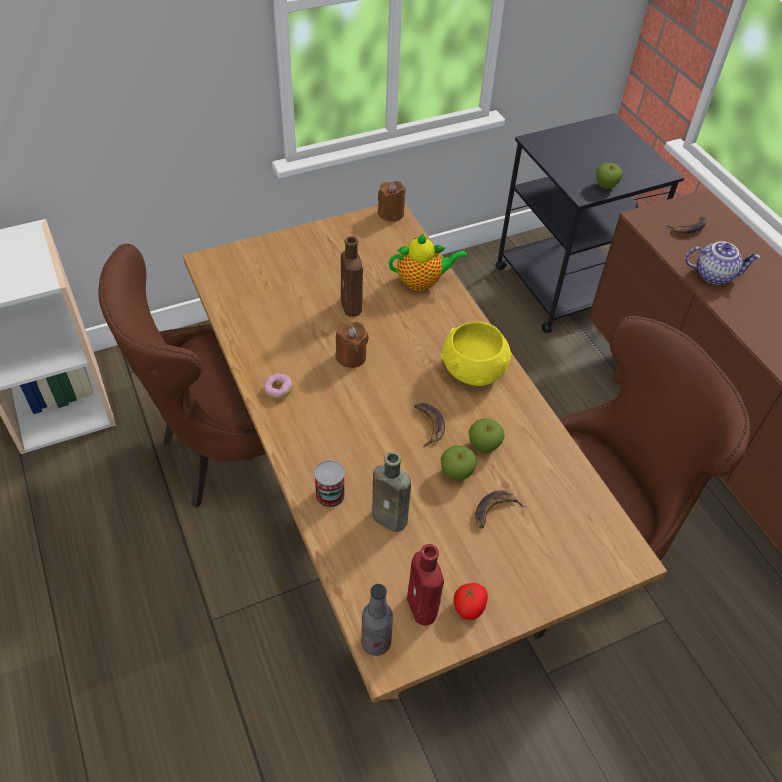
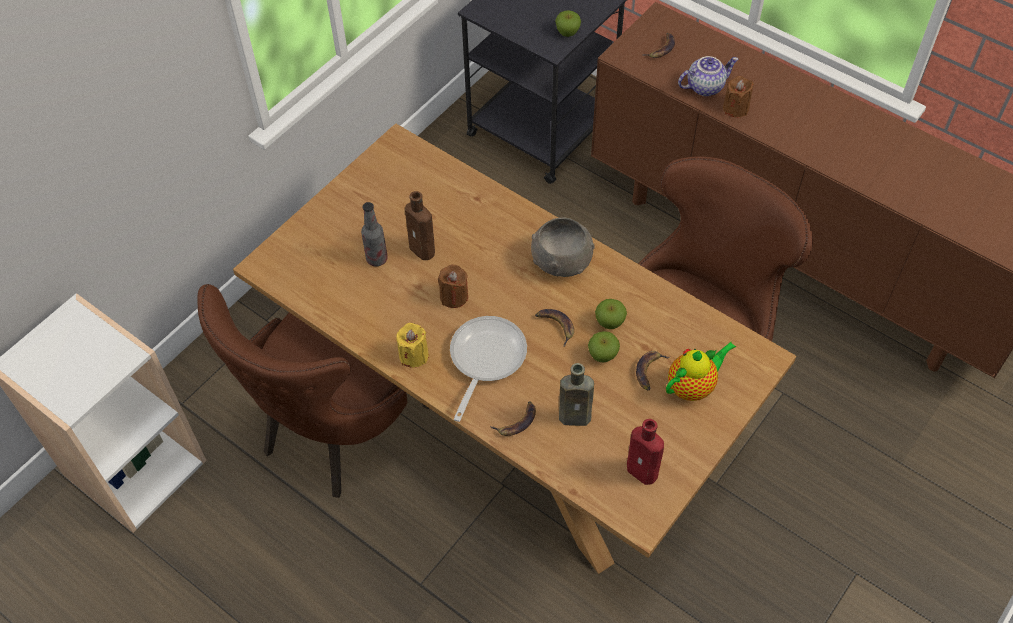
camera: 25 degrees left, 5 degrees up
(278, 390) = (413, 355): donut -> yellow candle
(330, 495) = (517, 422): can -> banana
(340, 424) = (485, 359): none -> frying pan
(376, 642) = (625, 514): bottle -> bottle (377, 259)
(391, 213) = (396, 142): brown candle -> brown candle (735, 108)
(422, 282) = (468, 199): teapot -> teapot (693, 386)
(469, 607) = (675, 453): tomato -> none
(473, 370) = (561, 261): yellow bowl -> grey bowl

